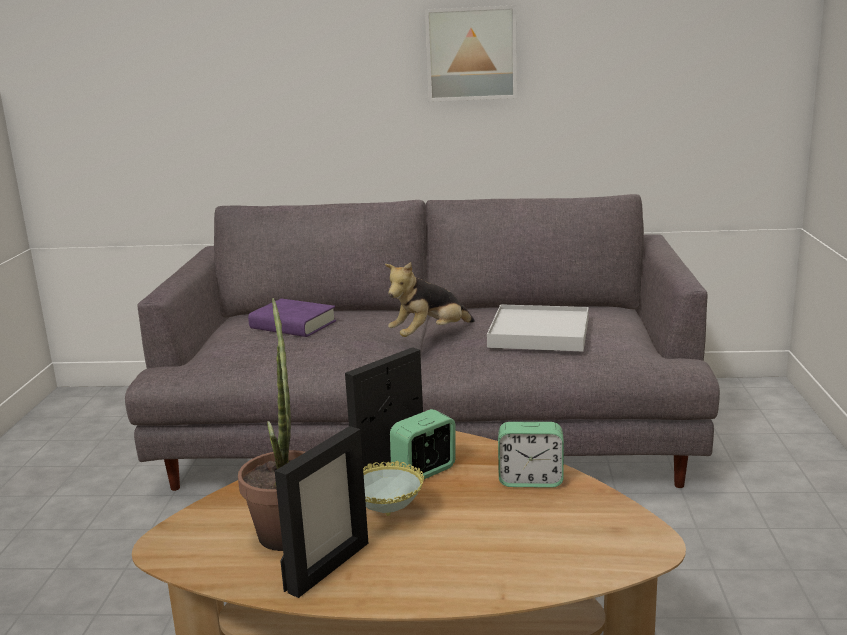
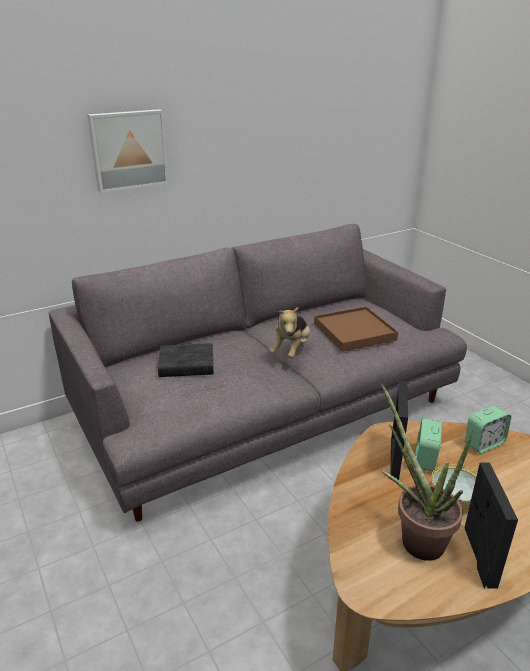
camera: 35 degrees left, 10 degrees up
(293, 325) = (186, 365): purple book -> black book
(471, 53) = (244, 133): picture -> picture (128, 150)
(539, 333) = (354, 332): white tray -> brown tray

